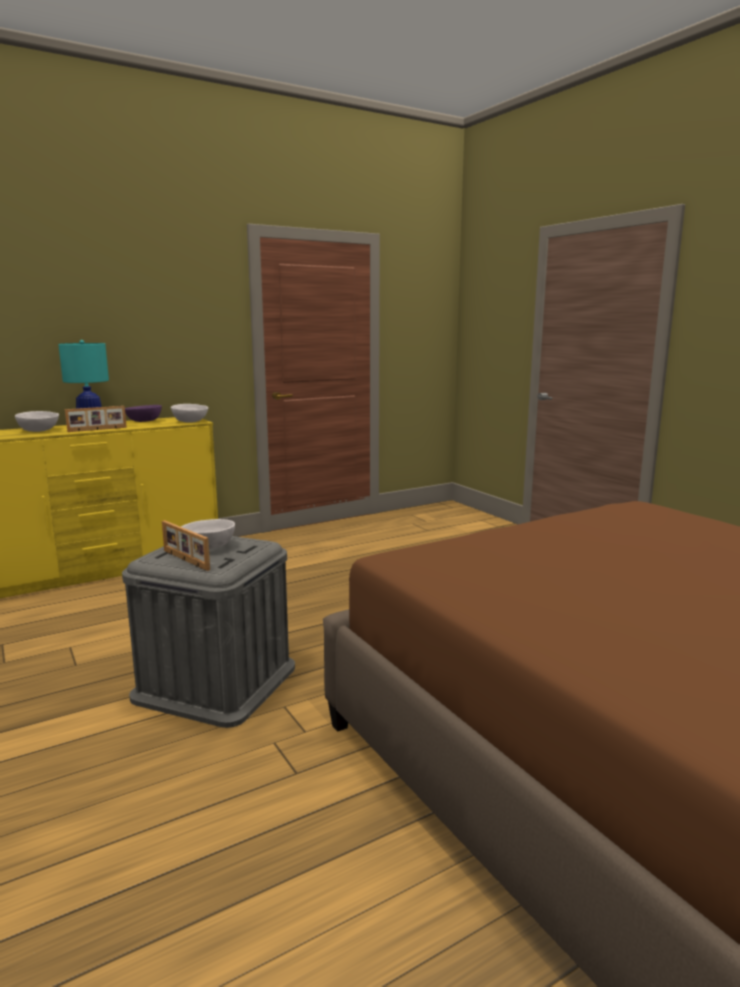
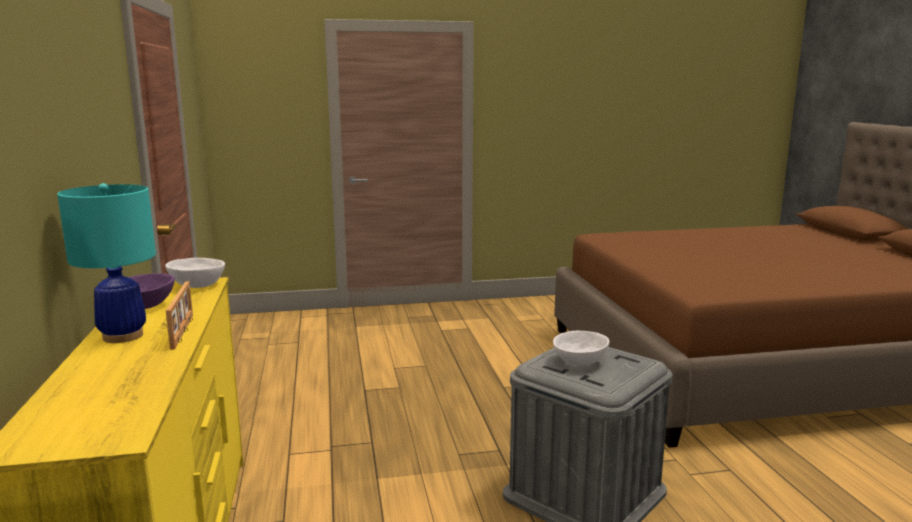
camera: 70 degrees left, 0 degrees up
(38, 430) = (111, 371): white bowl -> none
(185, 560) = (617, 373): picture frame -> none

